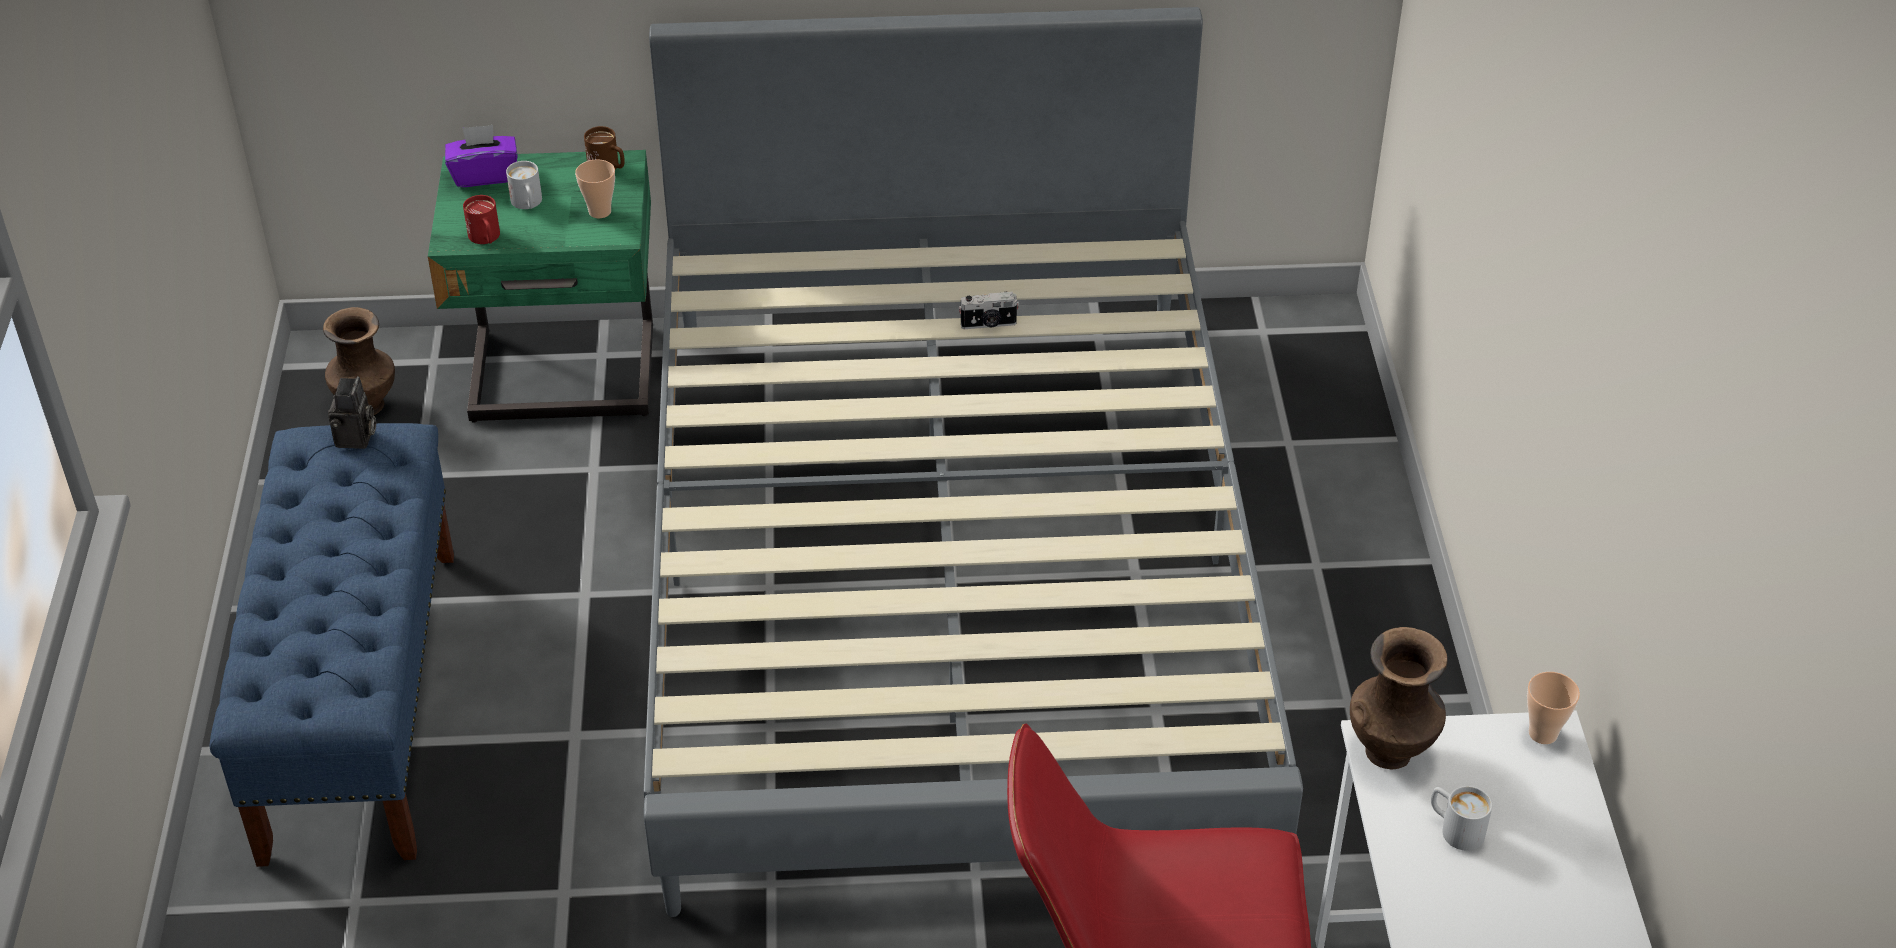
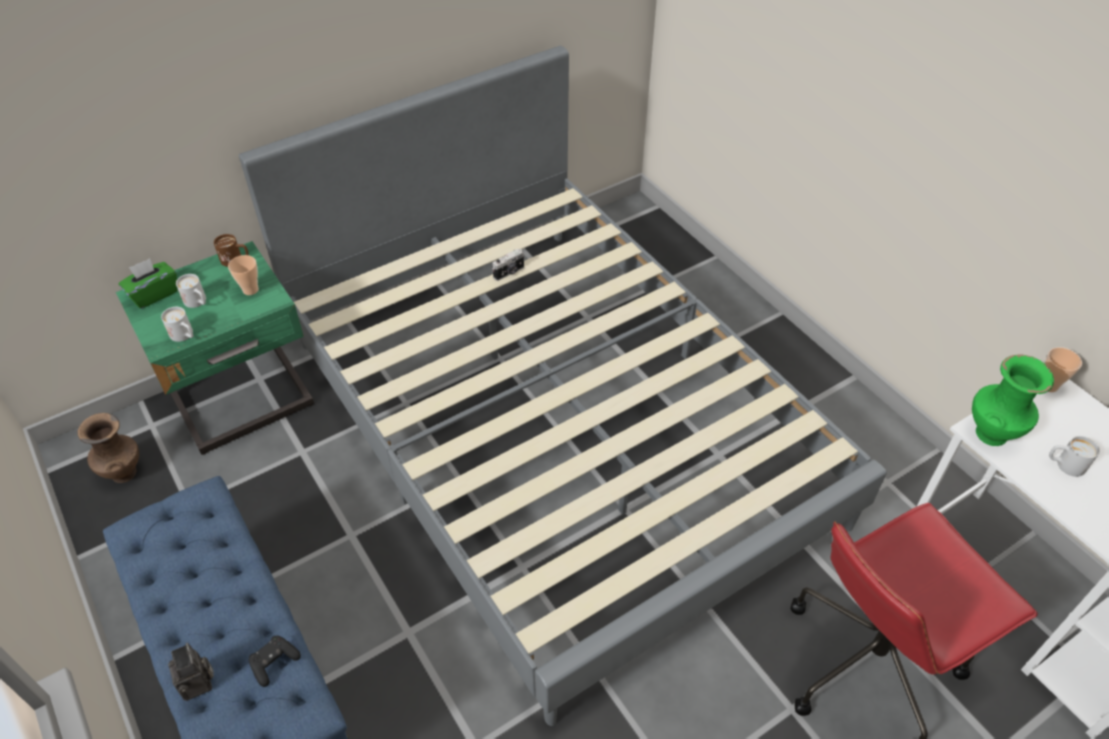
camera: 30 degrees left, 5 degrees up
(356, 439) = (171, 510): camera -> camera (199, 684)
(358, 641) = (274, 663): none -> black game controller
(484, 175) = (154, 294): purple tissue box -> green tissue box
(486, 239) = (184, 336): red mug -> white mug
(1391, 750) = (991, 433): brown vase -> green vase

